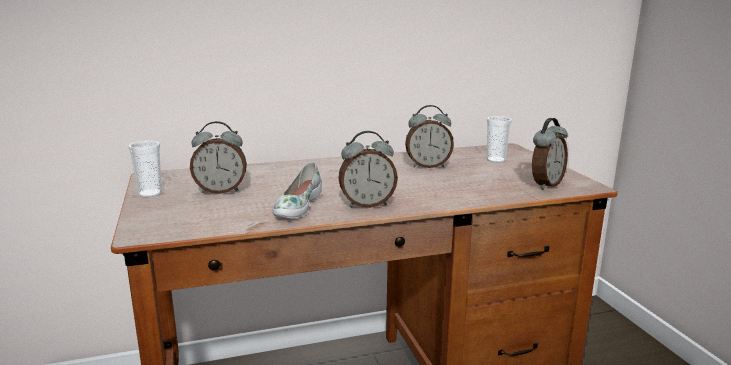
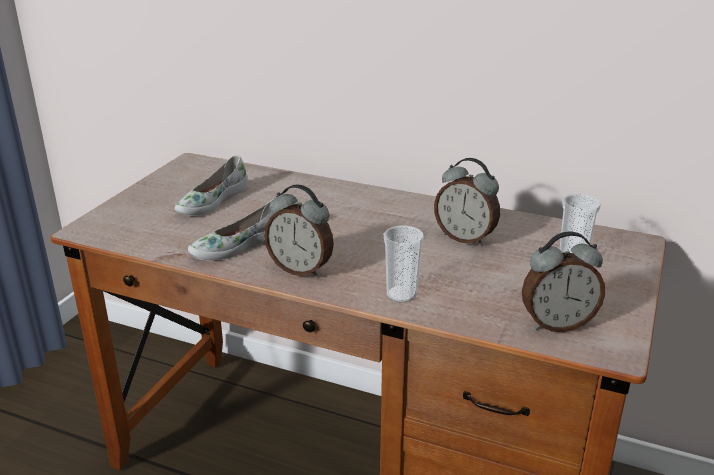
camera: 40 degrees right, 10 degrees up
(150, 194) = (157, 184): cup -> cup (401, 295)
(221, 191) = (211, 201): alarm clock -> white shoe

